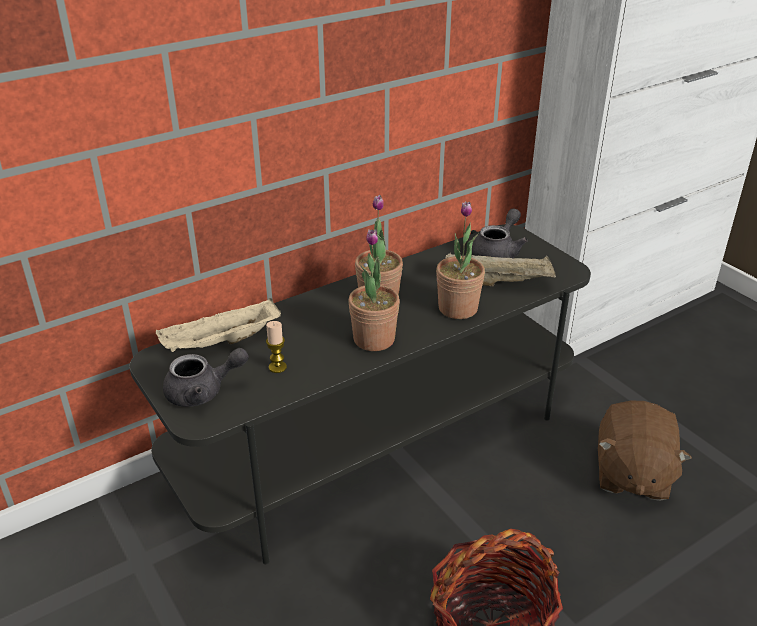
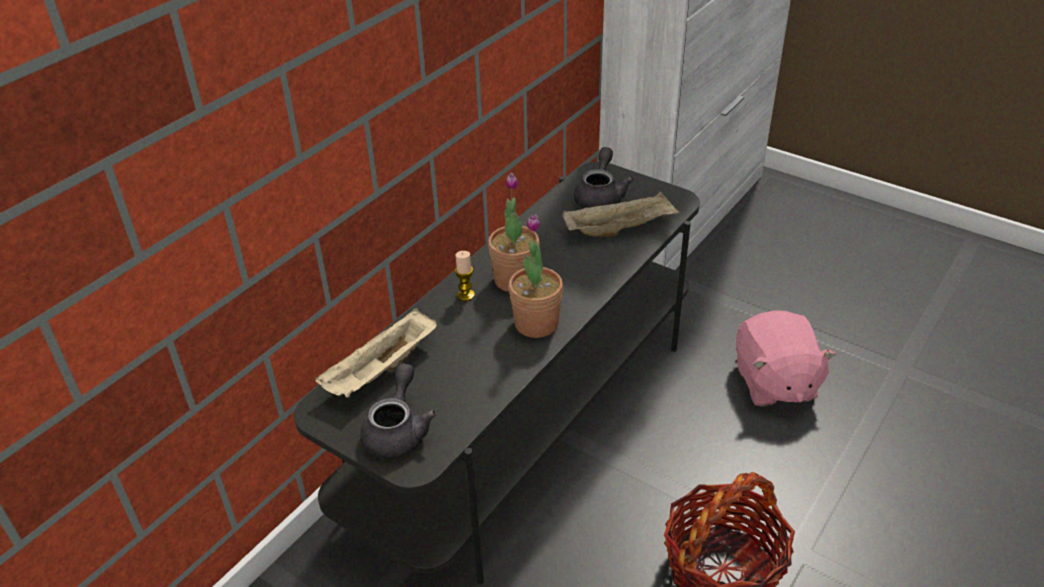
camera: 20 degrees left, 5 degrees up
(203, 392) = (398, 431): grey teapot -> grey teapot turned 45 degrees counterclockwise
(277, 367) = (458, 381): candle -> candle (466, 295)
(458, 308) = (597, 268): potted plant -> none
(631, 474) = (774, 383): brown plush toy -> pink plush toy

